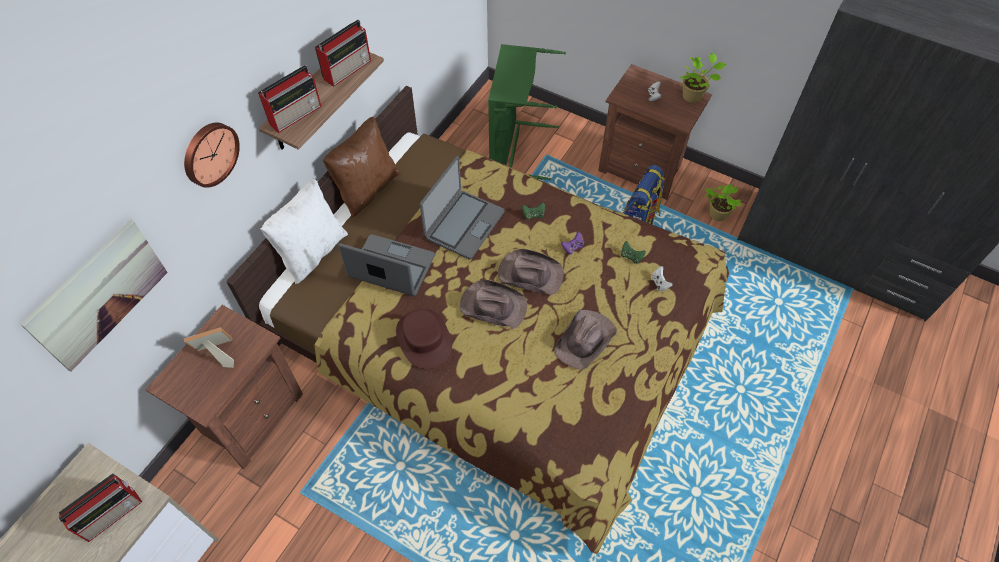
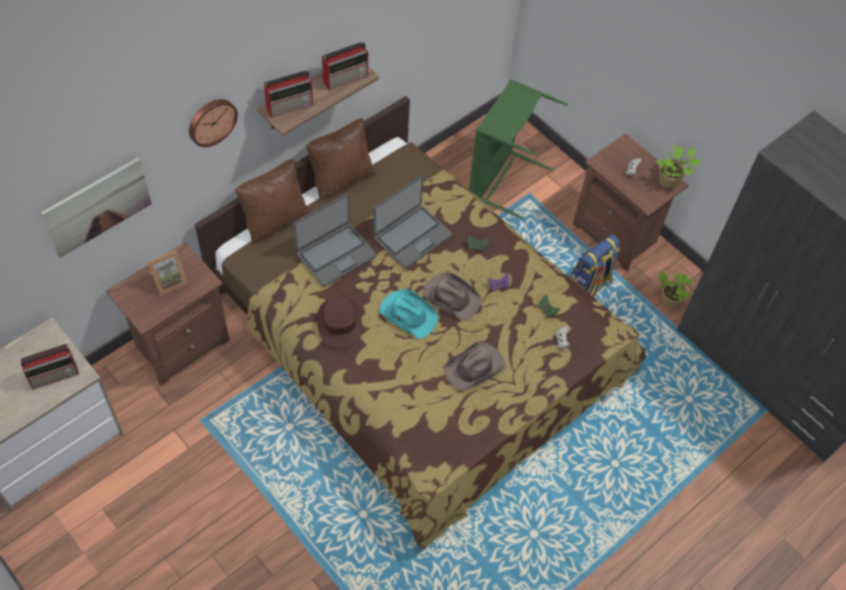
camera: 15 degrees right, 0 degrees up
(217, 354) = (169, 281): picture frame -> picture frame turned 150 degrees clockwise
(312, 252) = (274, 220): white pillow -> brown pillow
(391, 267) = (335, 254): laptop -> laptop turned 105 degrees clockwise
(492, 306) = (408, 314): brown hat -> turquoise hat

